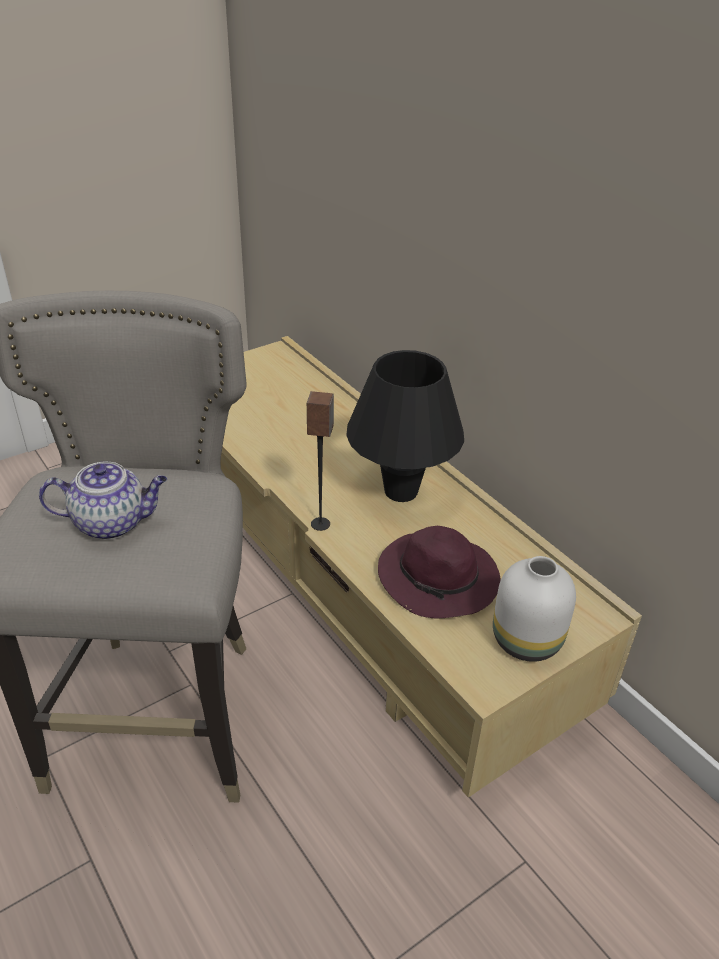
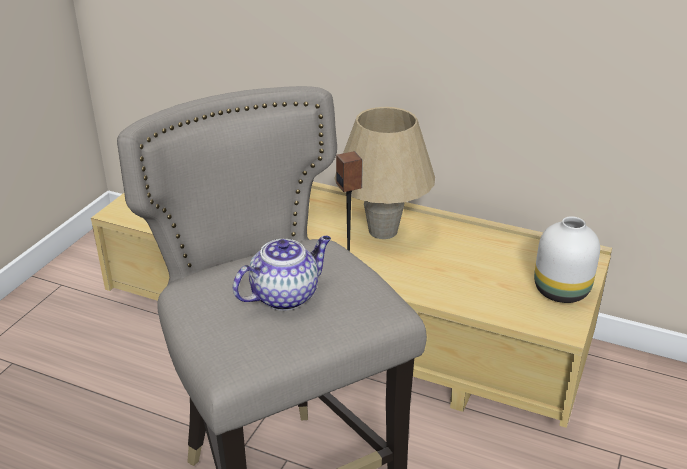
camera: 30 degrees left, 5 degrees down
(400, 491) = (383, 231): black table lamp -> beige table lamp
(439, 580) = (470, 278): purple hat -> none

